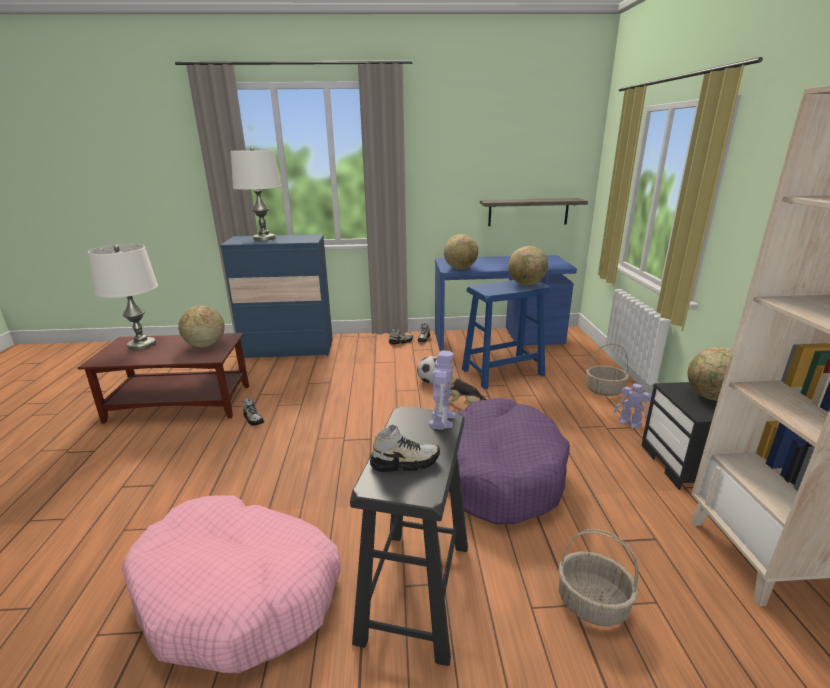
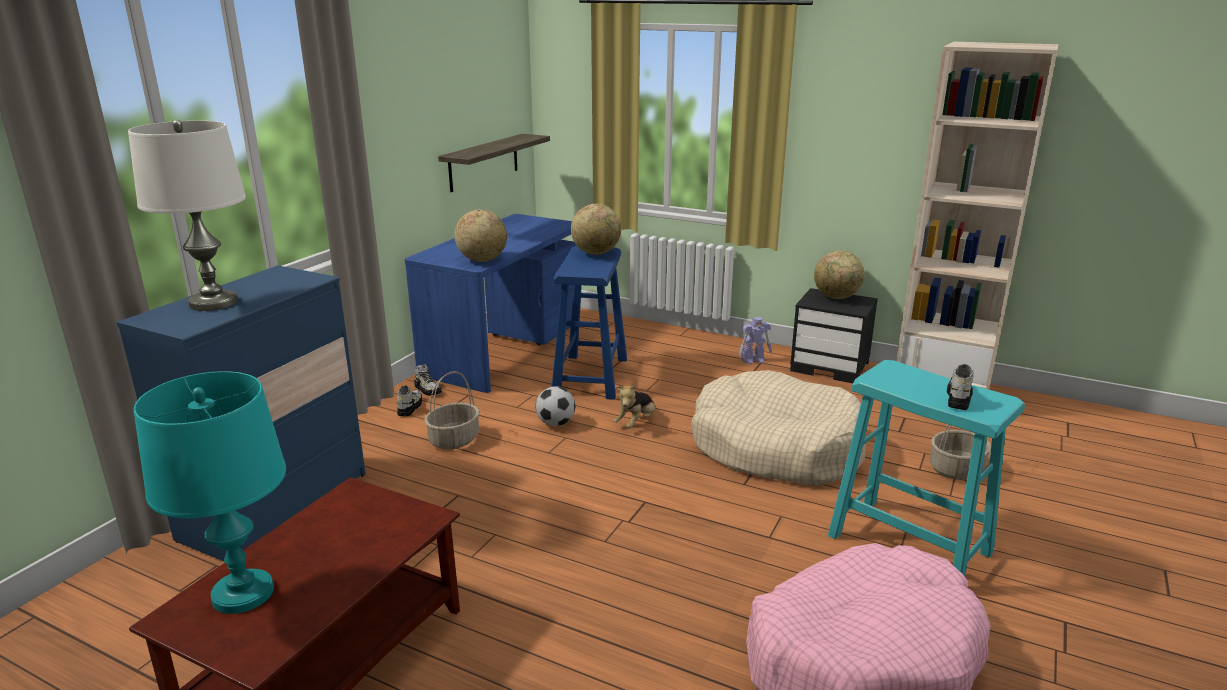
camera: 60 degrees left, 0 degrees up
(142, 345) = (243, 594): white table lamp -> turquoise table lamp
(205, 345) = (360, 520): globe -> none
(253, 419) = (489, 588): shoe -> none
(416, 590) = (908, 543): black stool -> turquoise stool
(442, 419) = (894, 368): toy robot -> none
(500, 472) = (776, 447): purple dog bed -> beige dog bed
(604, 390) = (689, 346): basket -> basket (454, 440)

